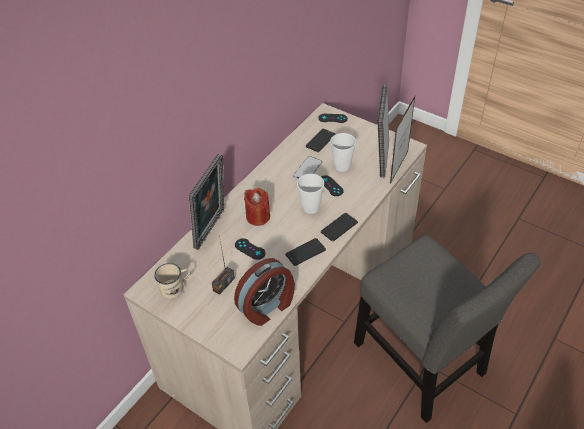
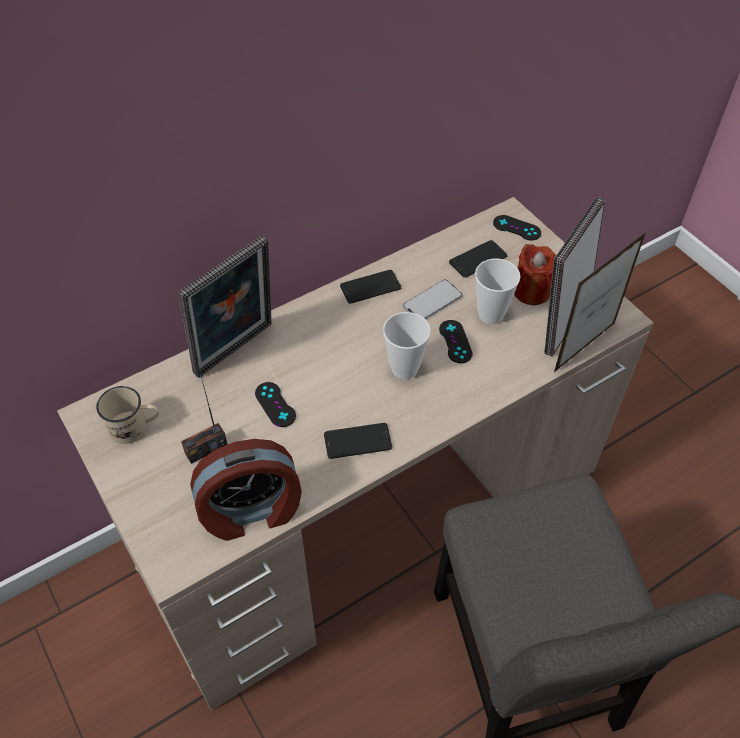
camera: 20 degrees right, 5 degrees up
(258, 216) = (315, 355): red candle -> red candle (531, 291)
(339, 227) = (433, 418): phone -> phone (370, 287)

